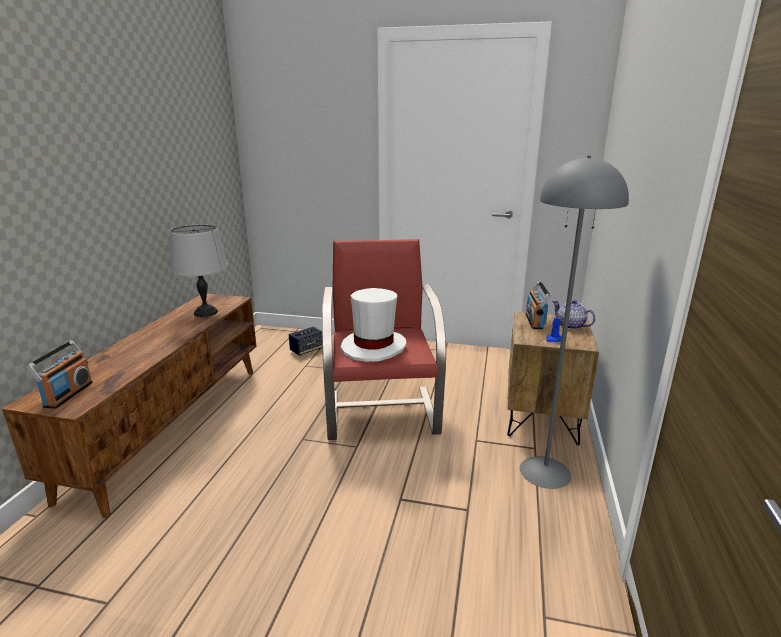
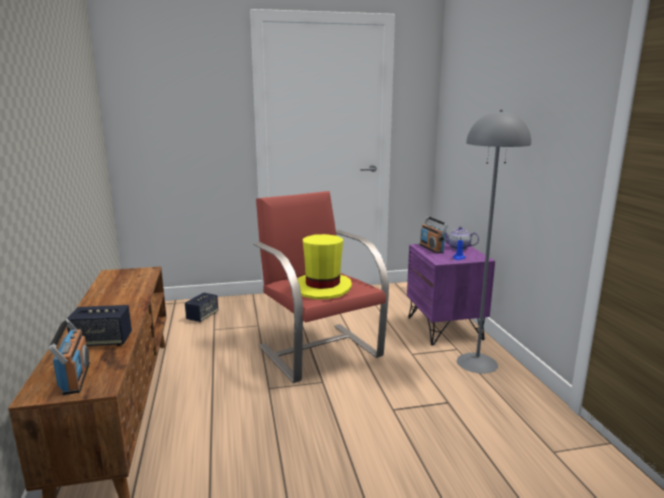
camera: 25 degrees left, 5 degrees down
(124, 364) = (102, 341): none -> speaker
(206, 312) = (131, 285): grey table lamp -> none
(374, 347) = (323, 287): white hat -> yellow hat
(542, 419) = (445, 328): brown nightstand -> purple nightstand

